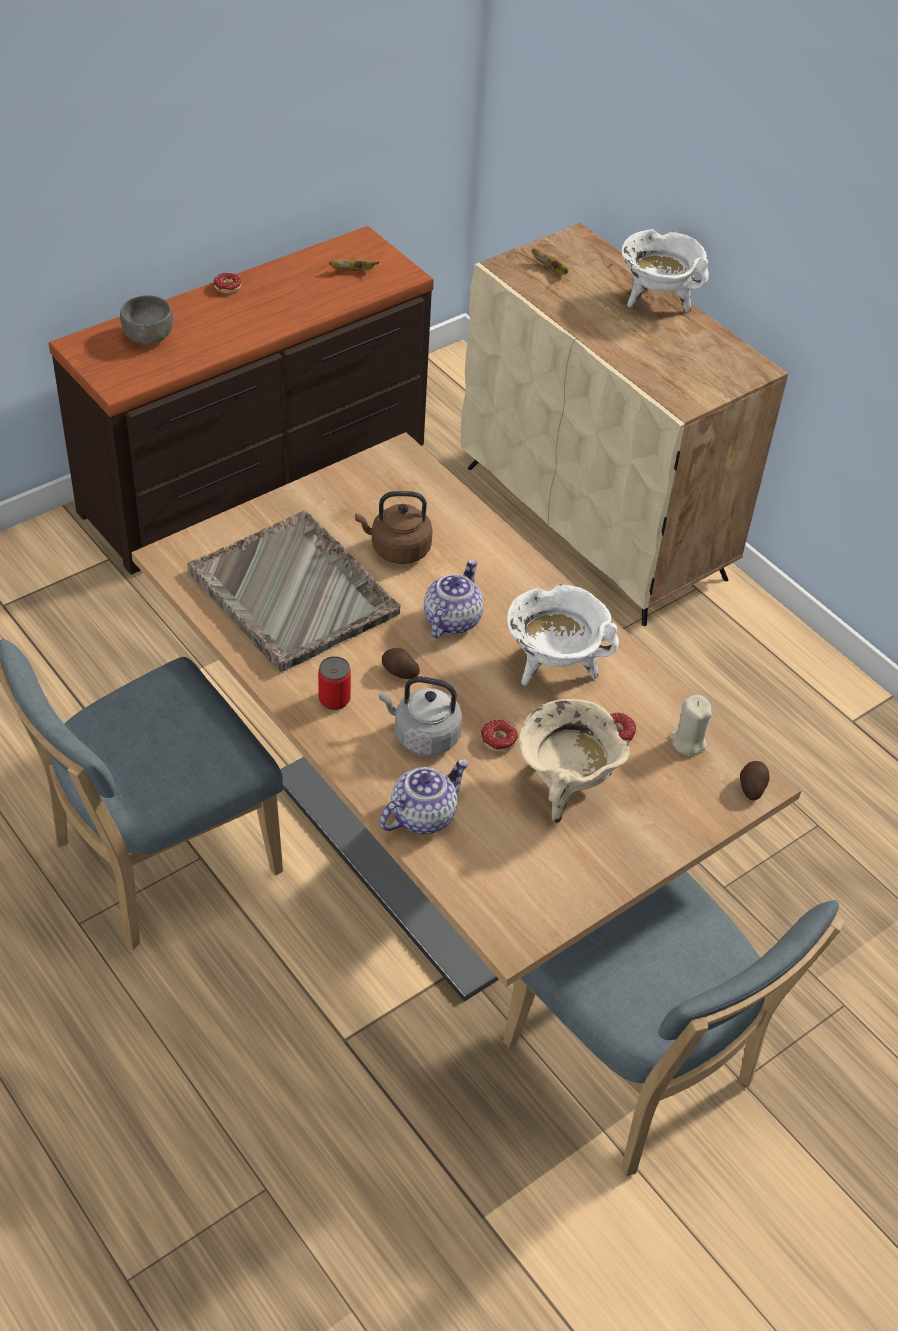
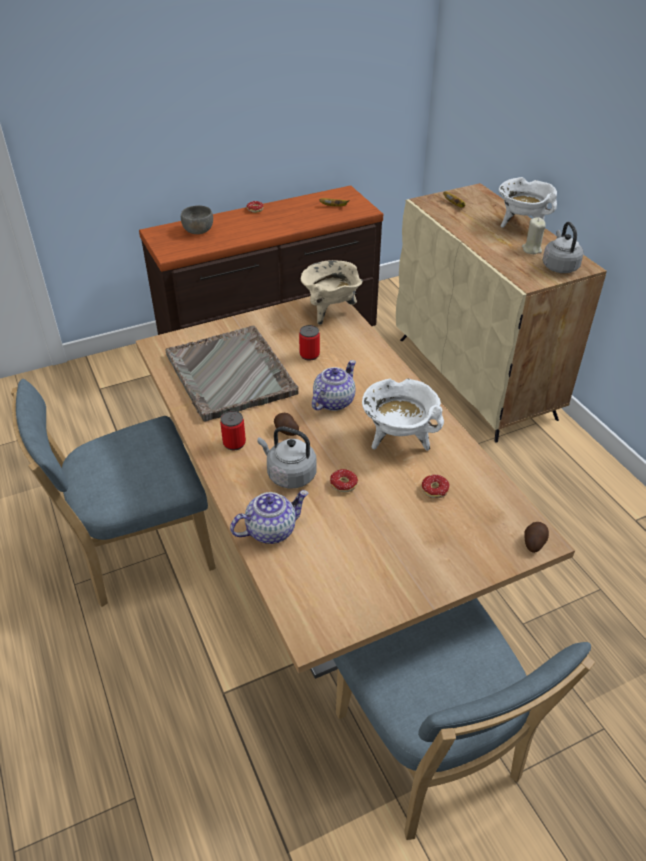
camera: 15 degrees right, 5 degrees down
(397, 549) = (309, 355): brown kettle -> can
(565, 787) = (385, 523): beige cooking pot -> beige cooking pot (330, 311)
(687, 742) = (488, 503): beige candle -> beige candle (531, 249)
(722, 371) = (559, 266): none -> grey kettle

